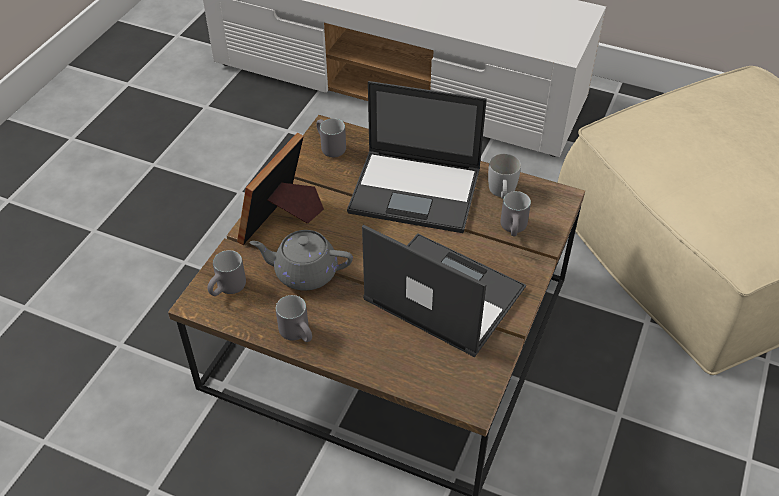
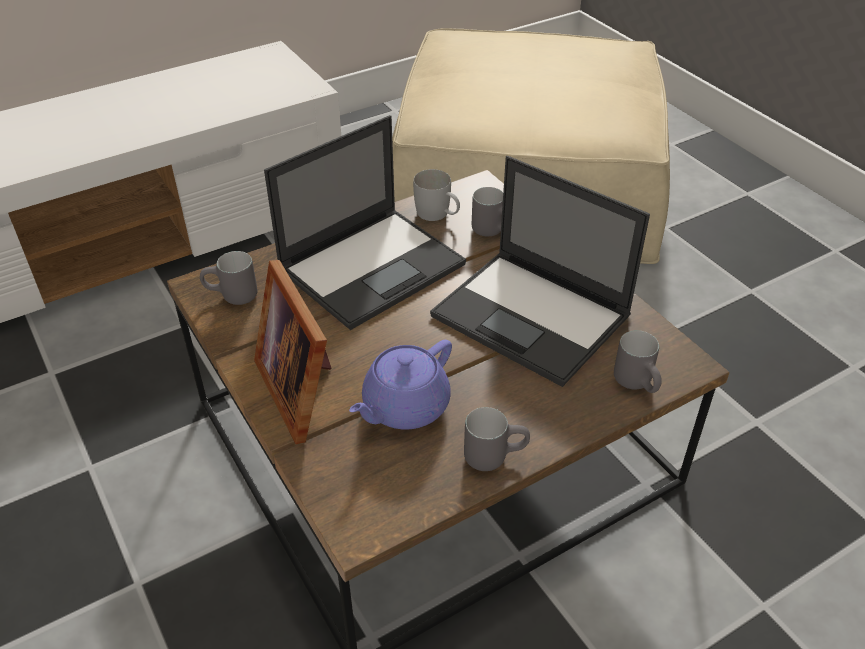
camera: 55 degrees left, 5 degrees down
(229, 290) = (367, 489): grey mug -> grey mug (639, 383)
(304, 272) = (404, 407): grey teapot -> purple teapot
(442, 293) = (533, 317): laptop -> laptop turned 120 degrees counterclockwise

